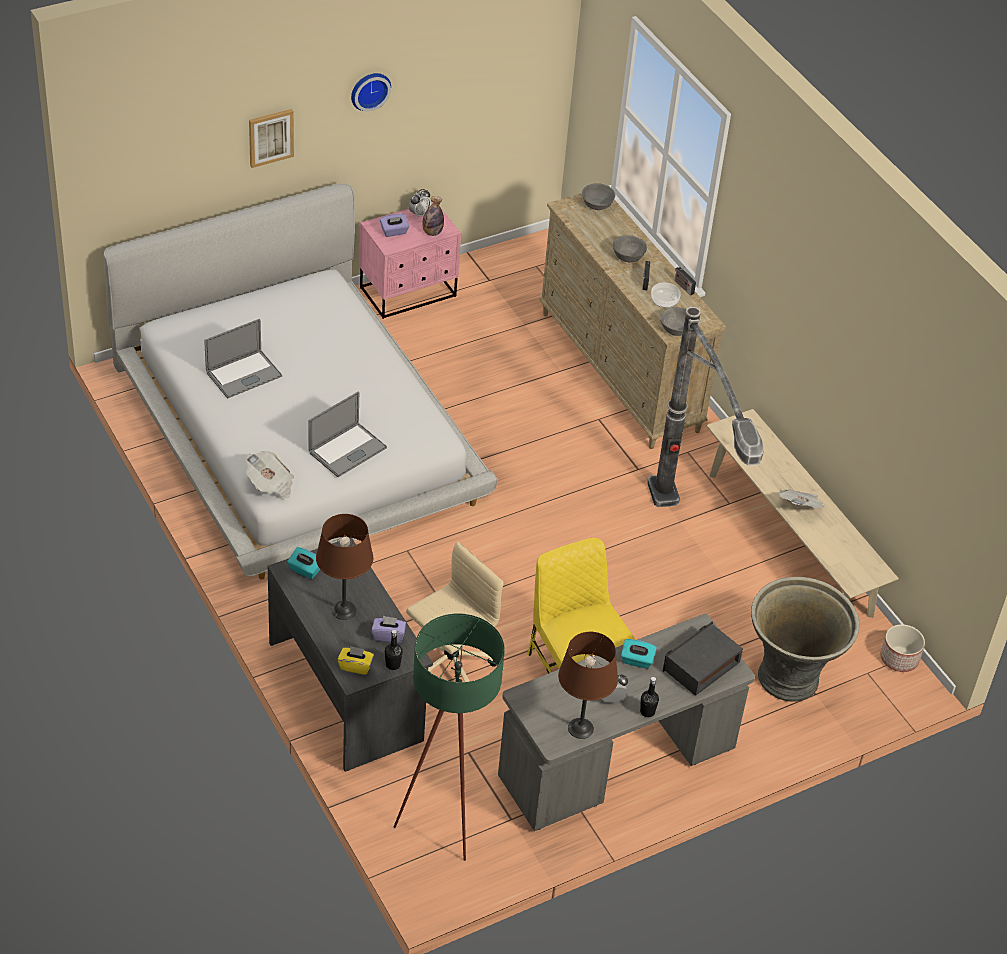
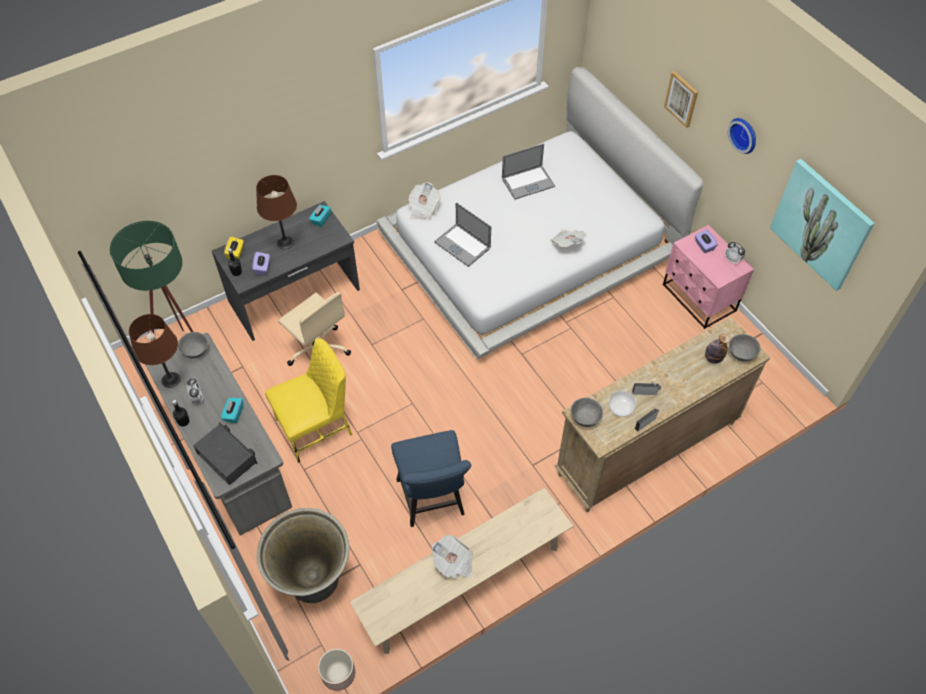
camera: 90 degrees right, 10 degrees up
(244, 374) = (528, 182): laptop -> laptop turned 75 degrees counterclockwise
(361, 352) = (567, 243): none -> newspaper
(432, 232) = (712, 270): bottle -> bottle (713, 358)
(489, 78) = (821, 224): none -> picture
(628, 256) = (675, 378): grey bowl -> grey bowl (195, 350)
(685, 562) = (432, 501): floor lamp -> blue chair

